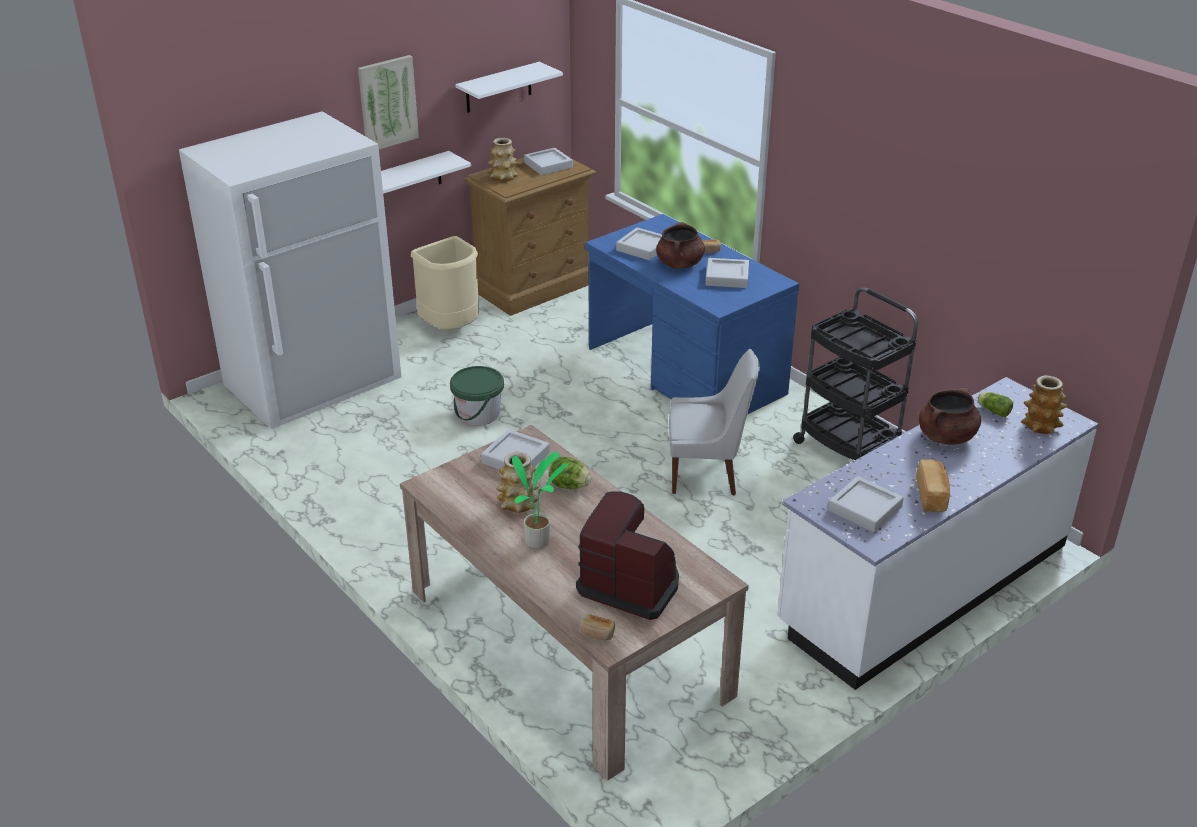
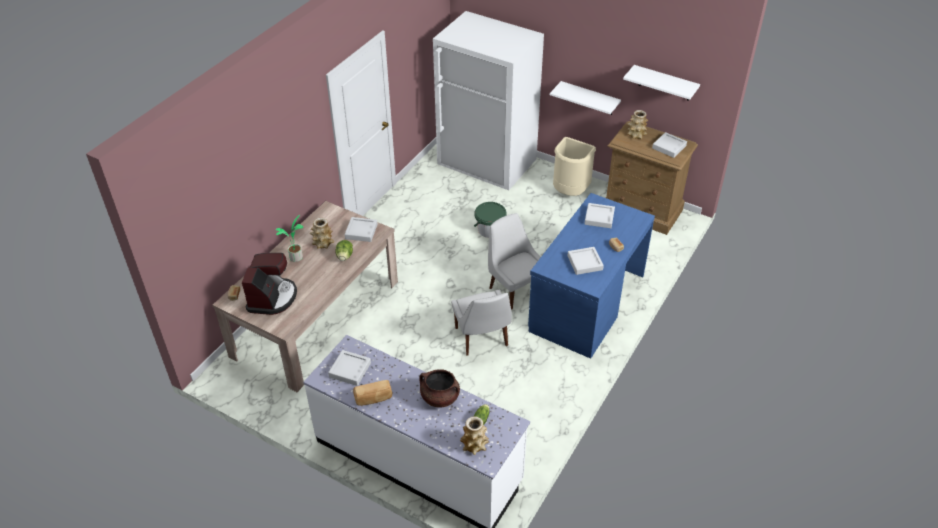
camera: 70 degrees right, 10 degrees up
(387, 103) = (586, 51): picture -> none
(622, 422) = (515, 289): none -> white chair
(680, 264) = (588, 238): brown cooking pot -> none
(847, 447) = (545, 400): black cart -> none

